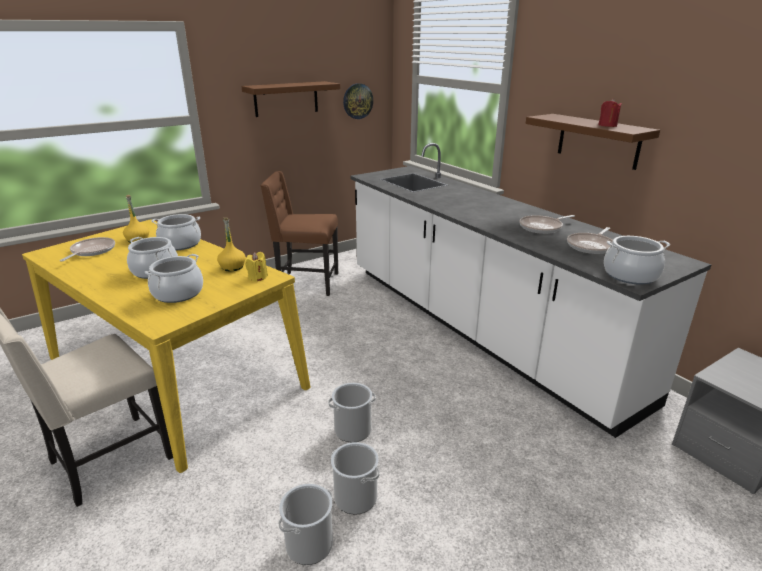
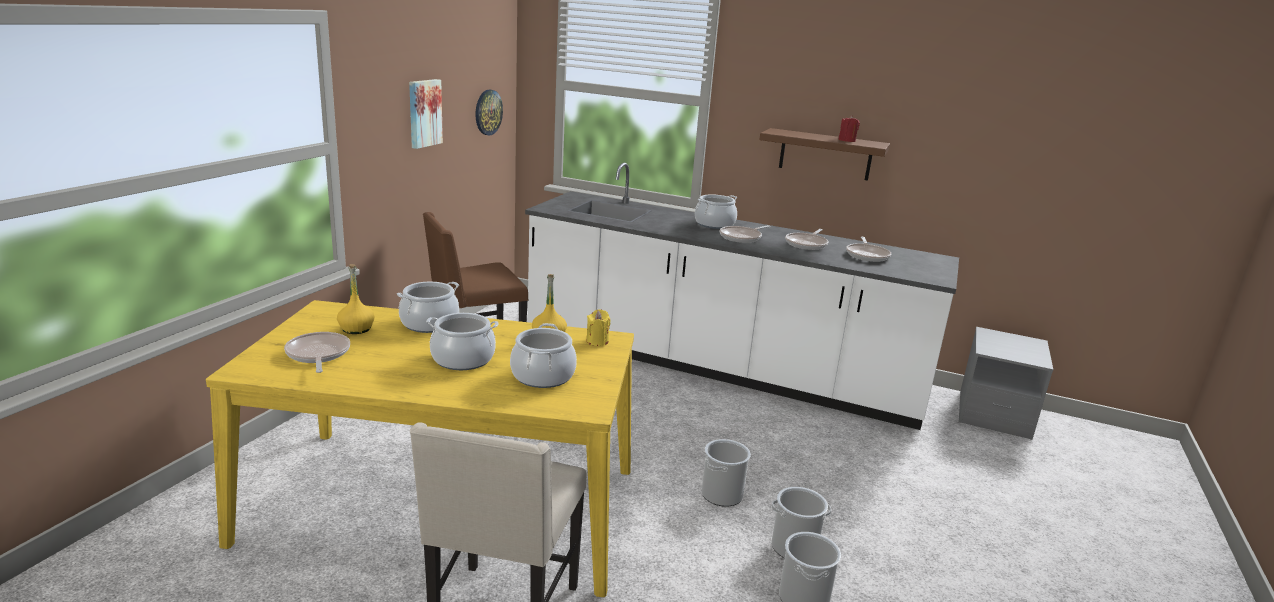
camera: 35 degrees left, 5 degrees down
(286, 99) = (423, 113): brown shelf -> picture
(487, 214) = (742, 237): none -> frying pan
(630, 275) = (927, 274): cooking pot -> cooking pot (714, 224)

